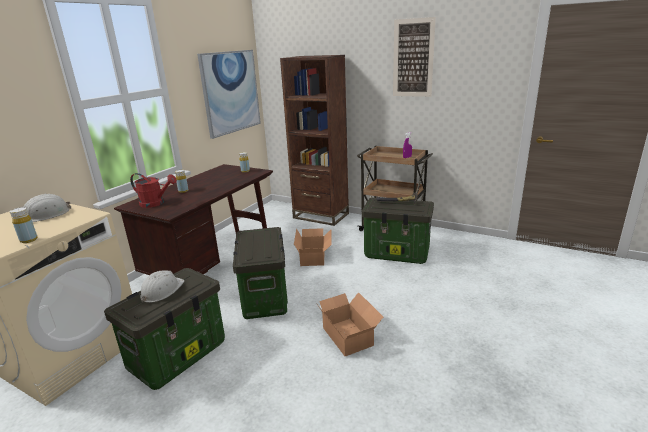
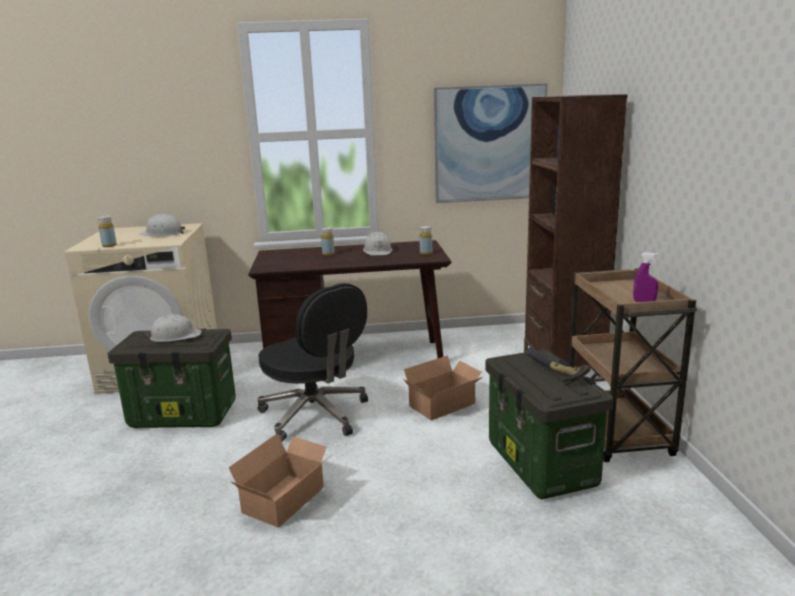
camera: 55 degrees right, 5 degrees down
(156, 203) = (283, 257): red watering can -> none
(211, 179) = (378, 251): none -> white hard hat
(266, 298) = (316, 415): storage box -> black office chair
(413, 58) = (703, 105): picture -> none

